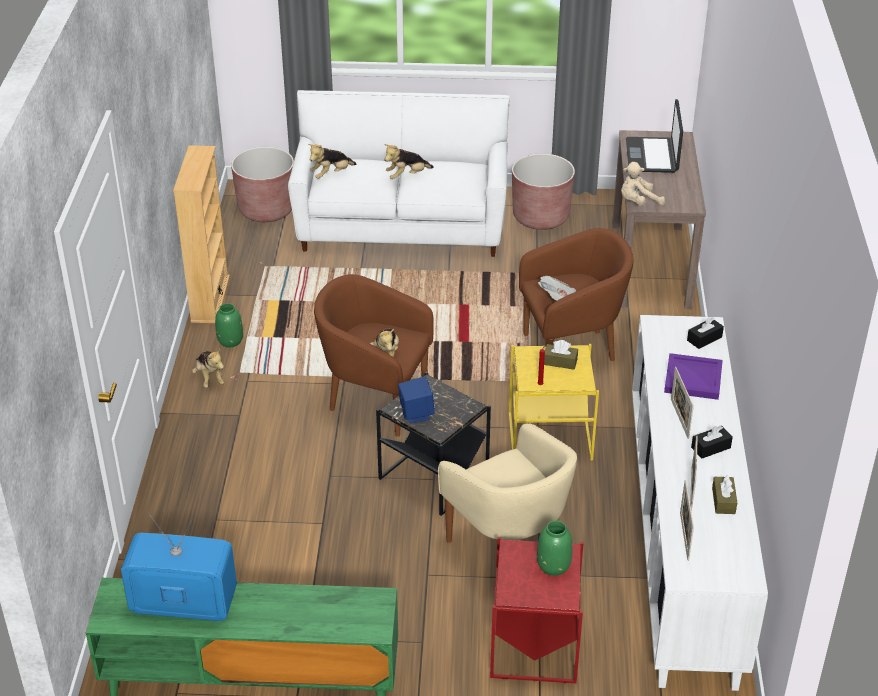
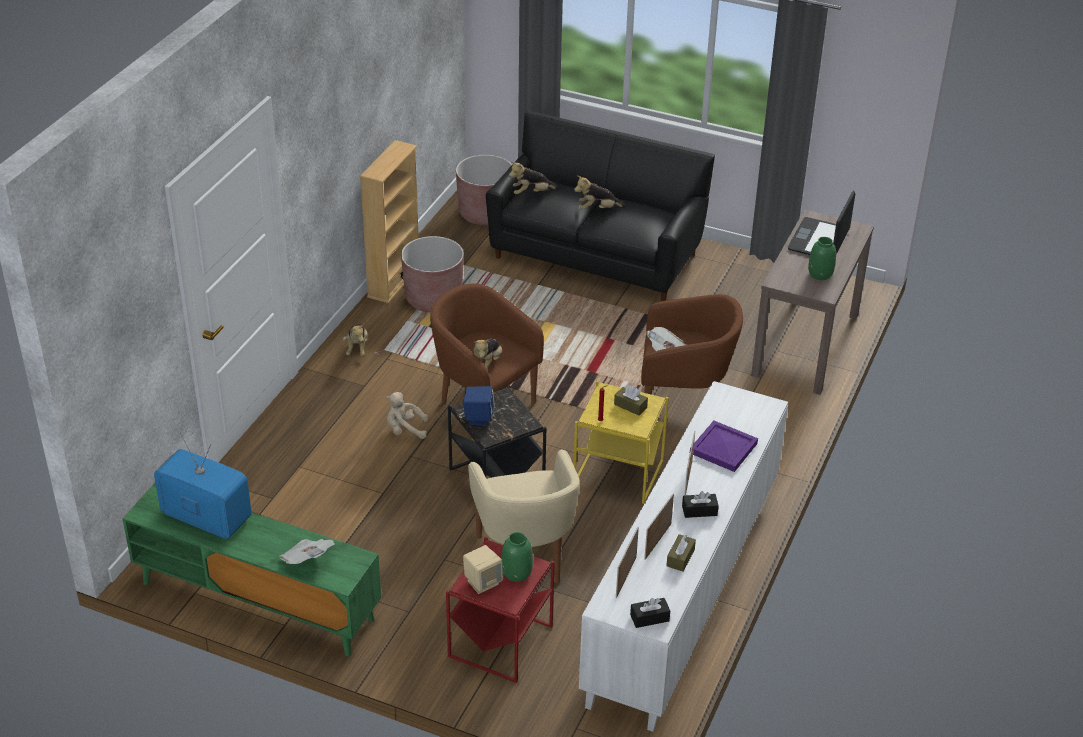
camera: 20 degrees right, 0 degrees up
(230, 341) = (391, 321): green vase -> green vase (820, 274)
(325, 618) = (308, 560): none -> newspaper
(402, 226) = (596, 256): white sofa -> black sofa
(525, 586) = (483, 582): none -> beige speaker
(540, 217) = (728, 276): brown planter -> brown planter (433, 299)
(638, 202) = (777, 279): beige plush toy -> beige plush toy (405, 429)
(704, 339) = (757, 416): black tissue box -> black tissue box (649, 618)

